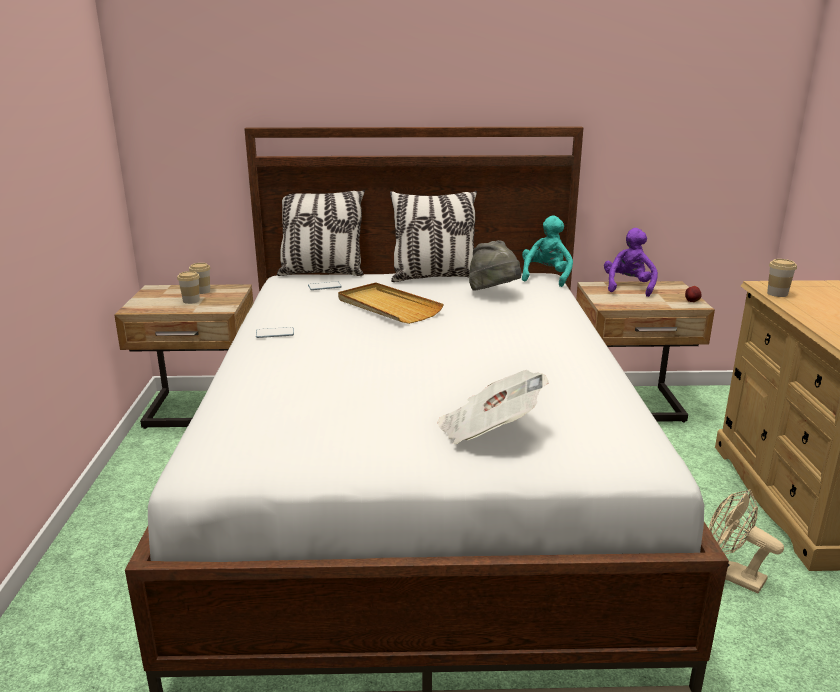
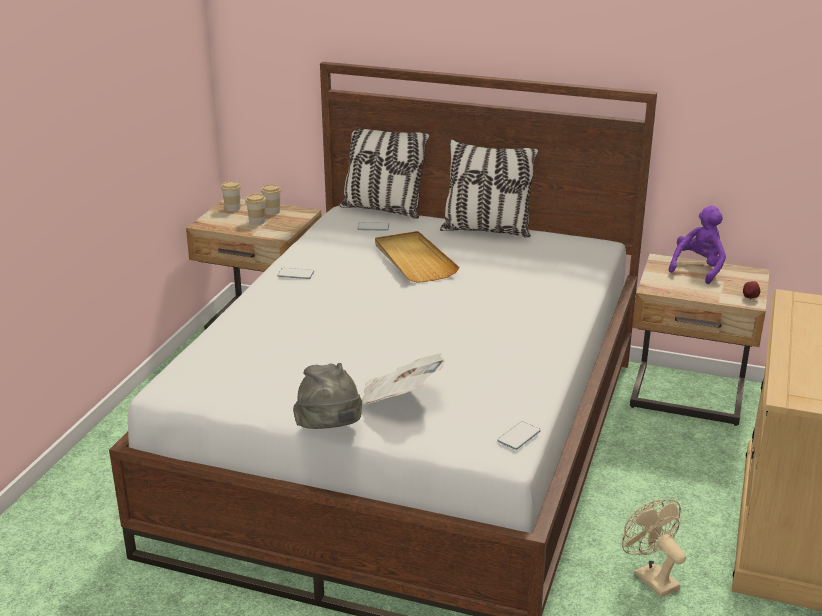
camera: 20 degrees right, 5 degrees up
(494, 294) = (528, 260): grey hat -> grey hat (330, 432)
(546, 277) = (601, 246): turquoise plush toy -> none
(648, 445) = (518, 436): none -> phone
(777, 294) = (791, 311): cup -> cup (232, 208)

